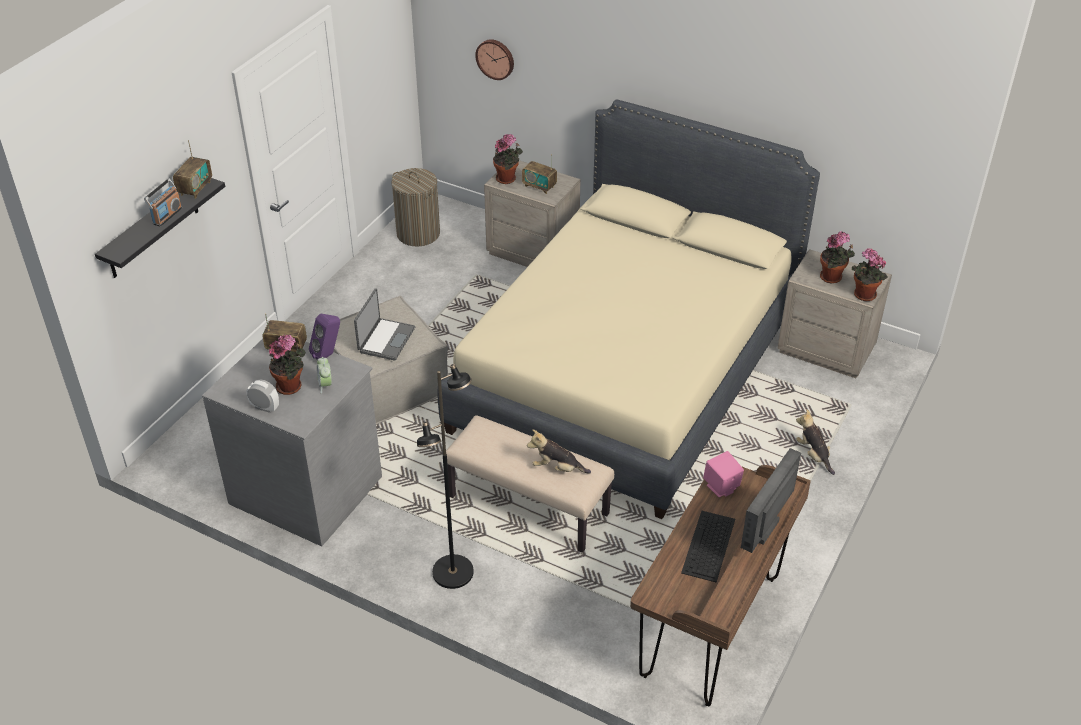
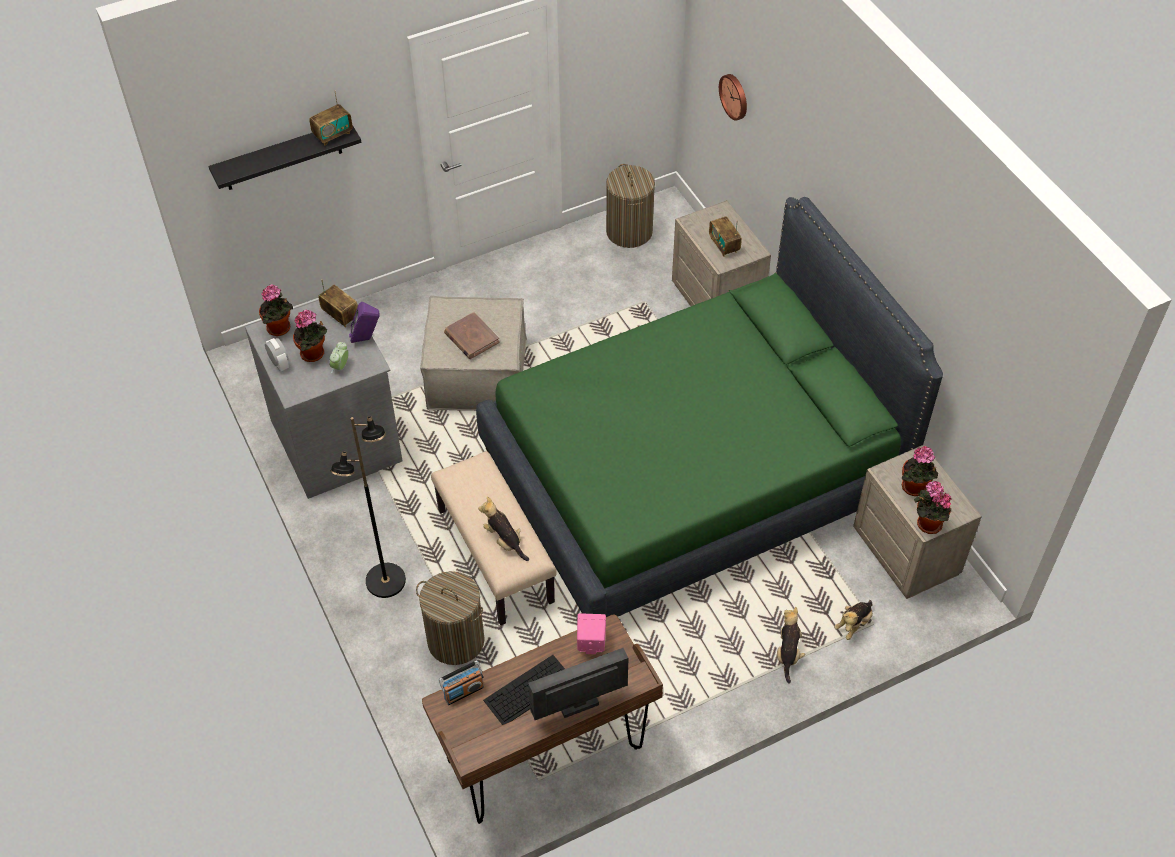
camera: 35 degrees right, 10 degrees up
(167, 216) = (289, 153): radio -> radio (463, 692)
(385, 340) = (471, 338): laptop -> brown book
(507, 179) = (702, 223): potted plant -> potted plant (280, 329)
(556, 584) = (455, 640): none -> laundry basket
(627, 372) = (692, 473): beige bed -> green bed
(838, 412) = (854, 624): none -> plush toy

